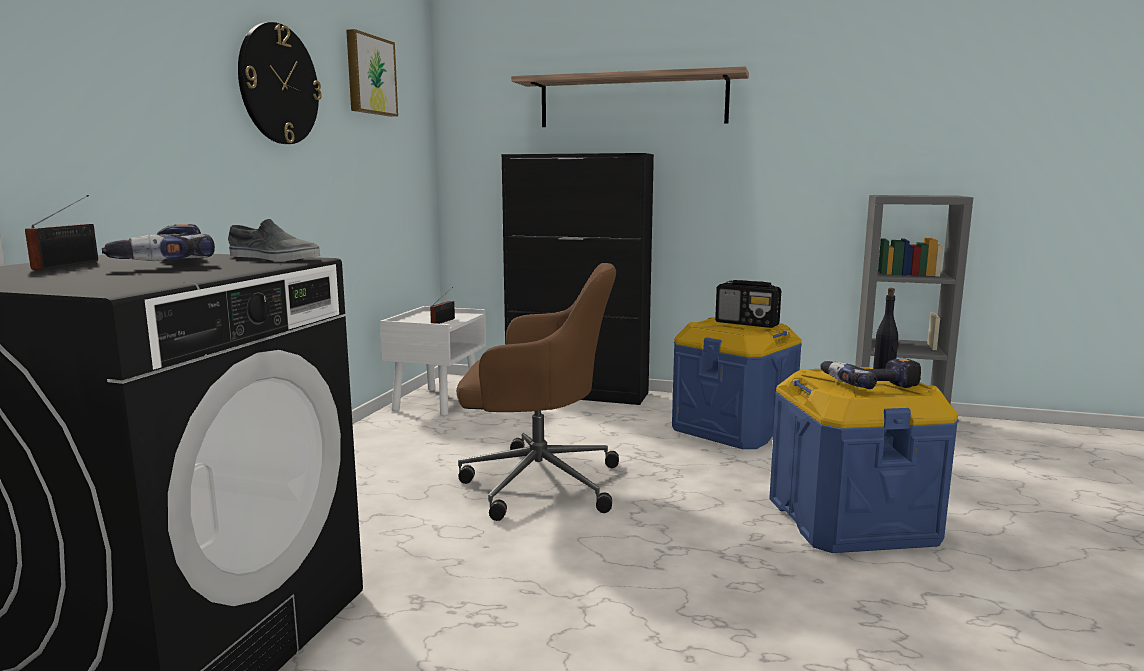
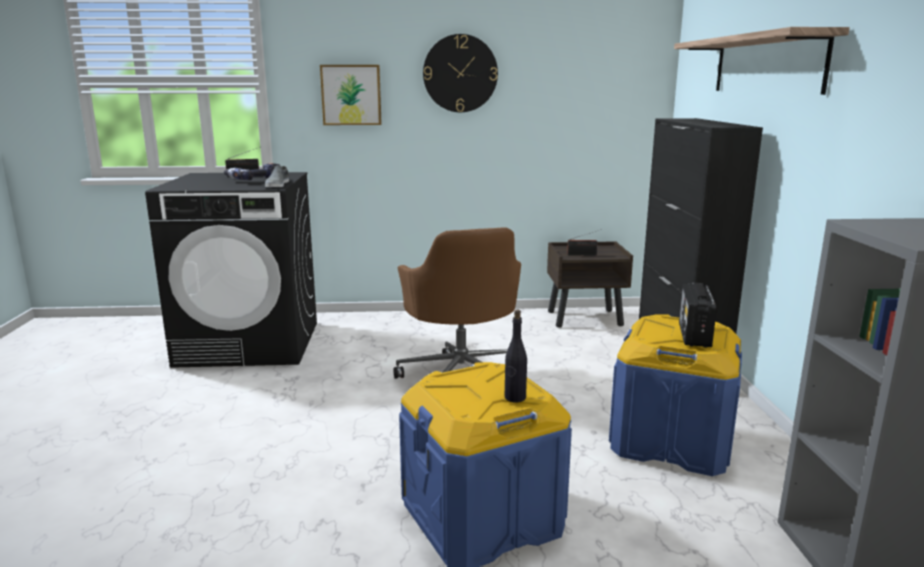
camera: 70 degrees right, 5 degrees up
(369, 75) = (570, 53): picture -> picture (351, 95)
(437, 401) = (585, 318): white nightstand -> brown nightstand
(869, 384) = (471, 391): power drill -> none

